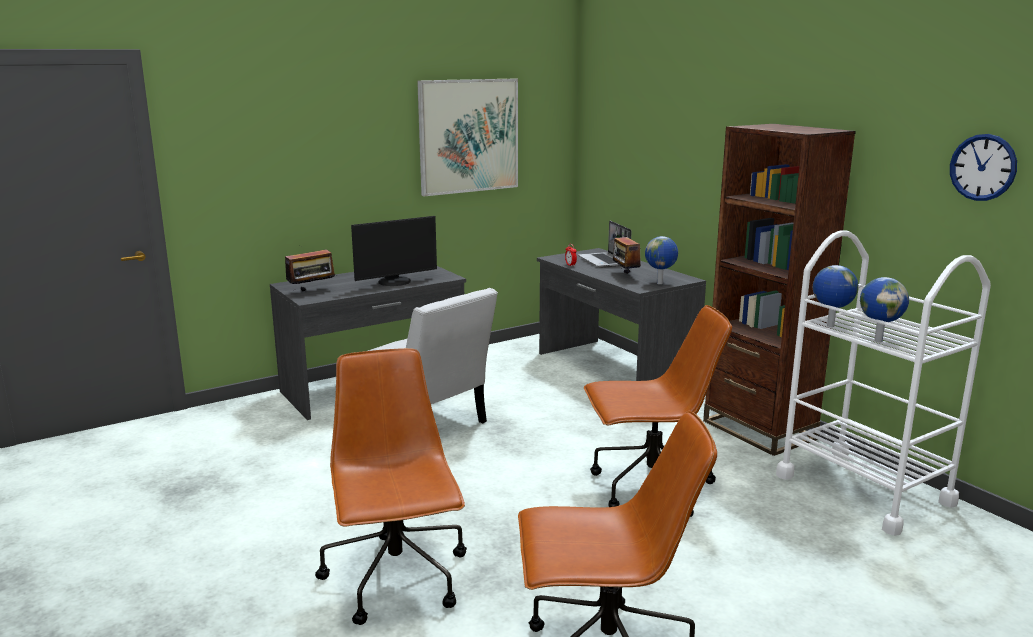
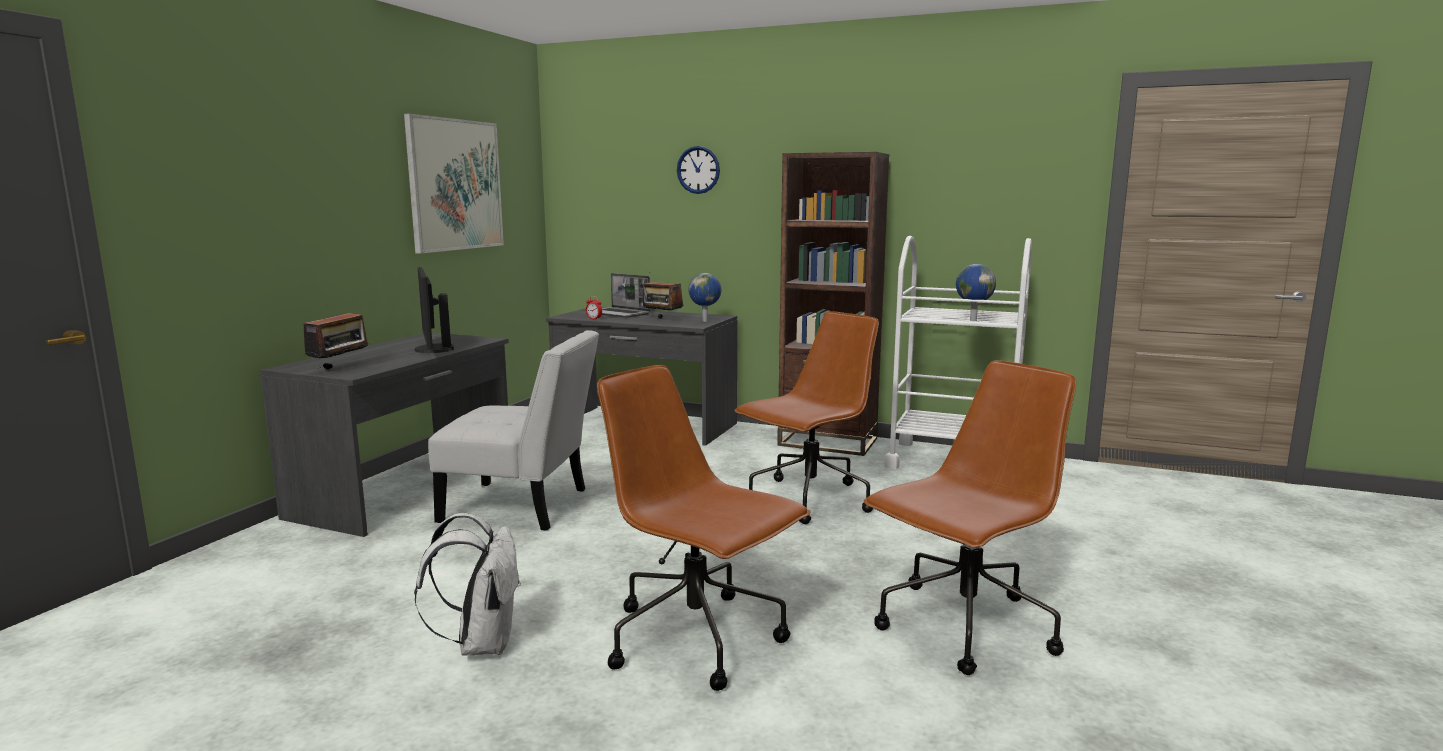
camera: 35 degrees left, 5 degrees down
(275, 527) = (482, 643): none -> white backpack
(395, 282) = (432, 349): monitor -> monitor turned 135 degrees clockwise
(830, 326) = (923, 317): globe -> none
(983, 167) = (1006, 174): wall clock -> wall clock (698, 170)

